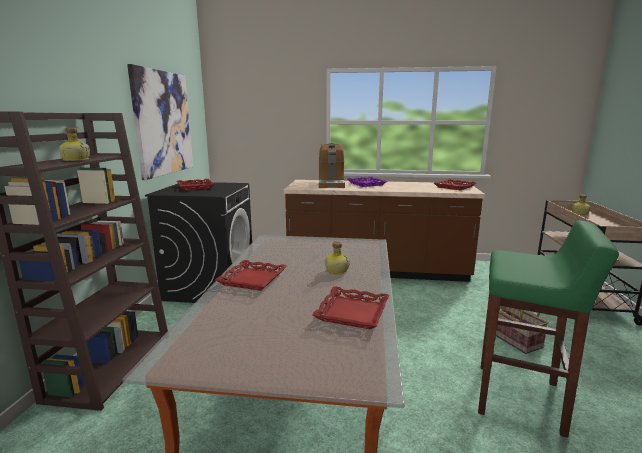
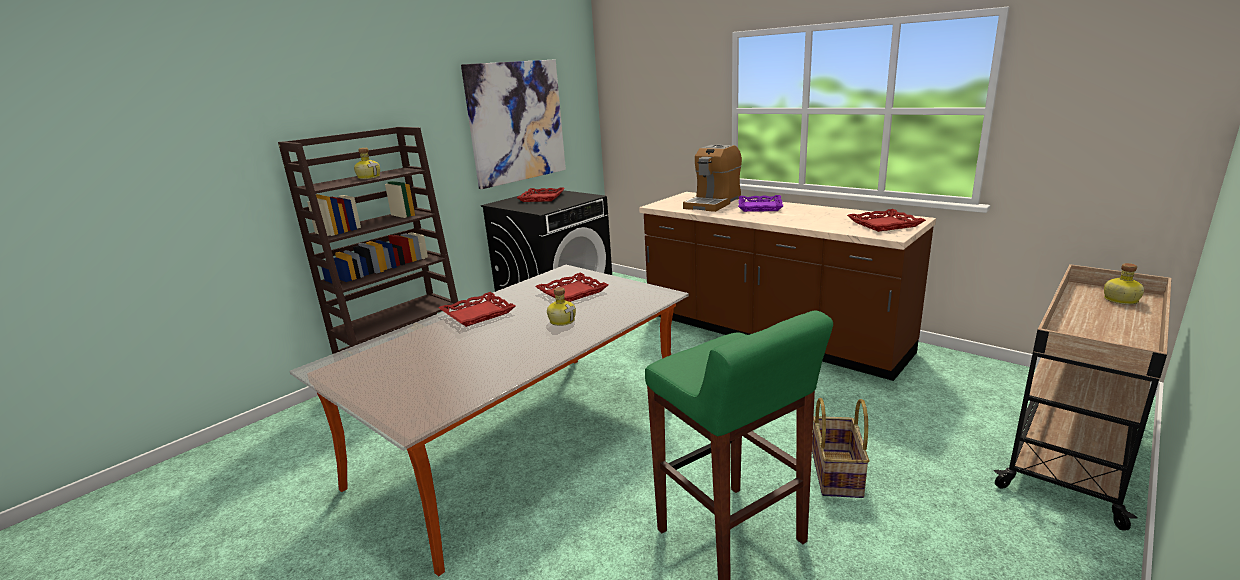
camera: 35 degrees right, 5 degrees up
(353, 312) = (498, 366): red tray -> red tray (572, 292)

